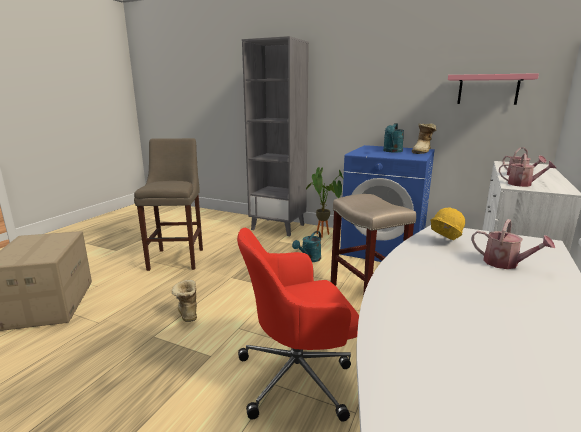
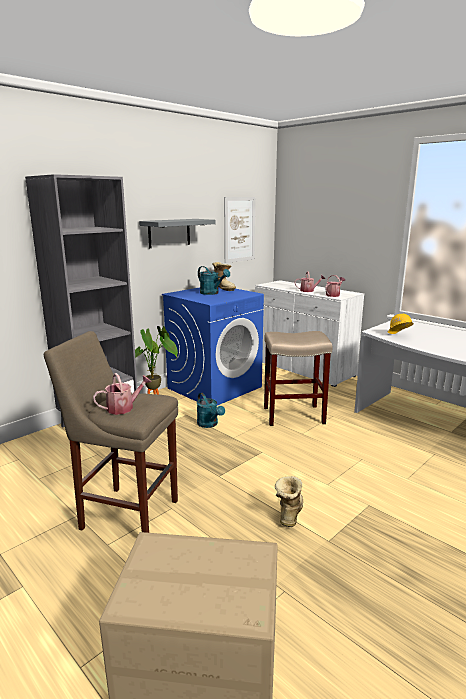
camera: 70 degrees left, 0 degrees up
(187, 313) = (288, 514): boot -> boot turned 105 degrees clockwise
(298, 376) = (399, 467): red office chair -> none
(381, 89) = (169, 233): none -> grey shelf
(488, 90) = (239, 229): pink shelf -> picture
(506, 263) = (431, 333): watering can -> watering can (124, 408)

